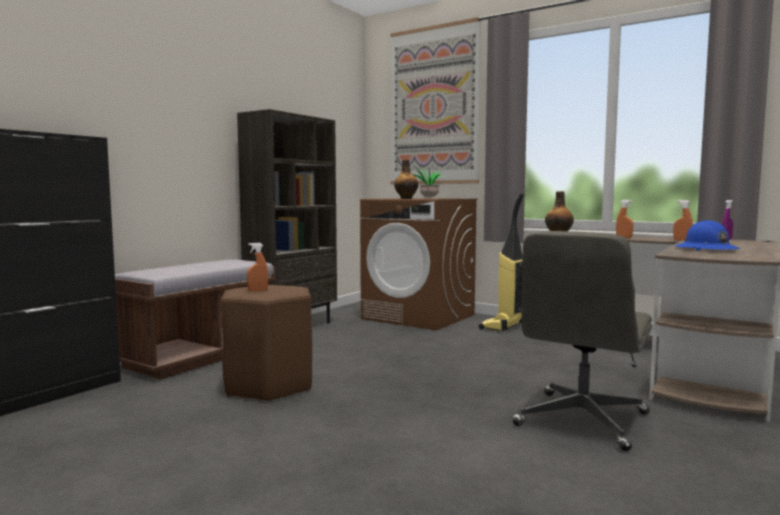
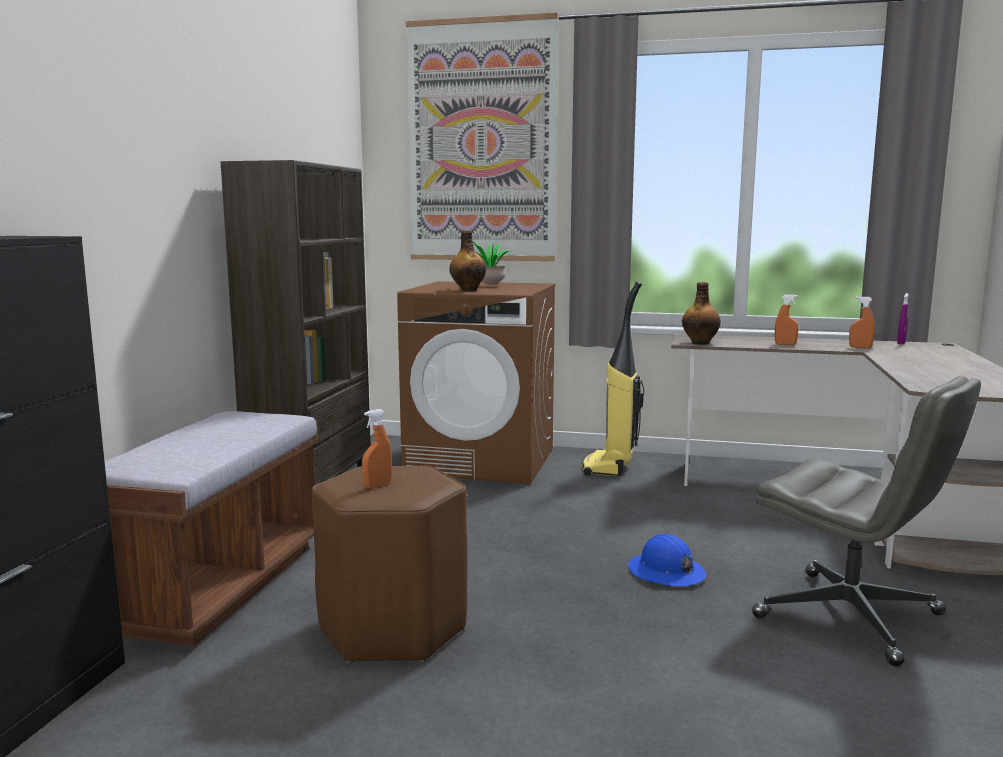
camera: 20 degrees left, 5 degrees up
(582, 420) = (851, 616): grey office chair -> grey office chair turned 60 degrees counterclockwise
(706, 249) = (930, 371): blue hard hat -> blue hard hat (666, 572)

